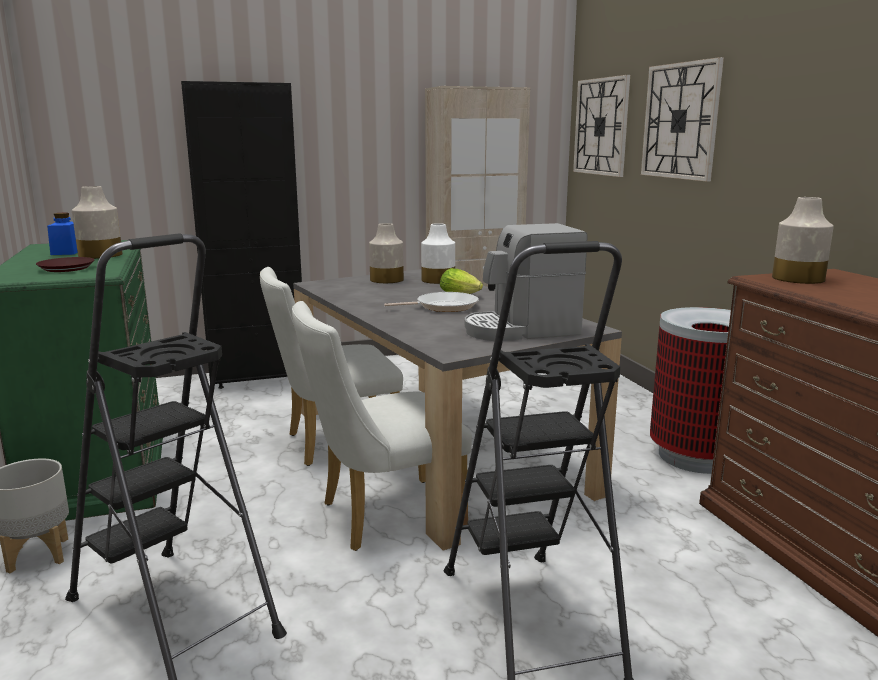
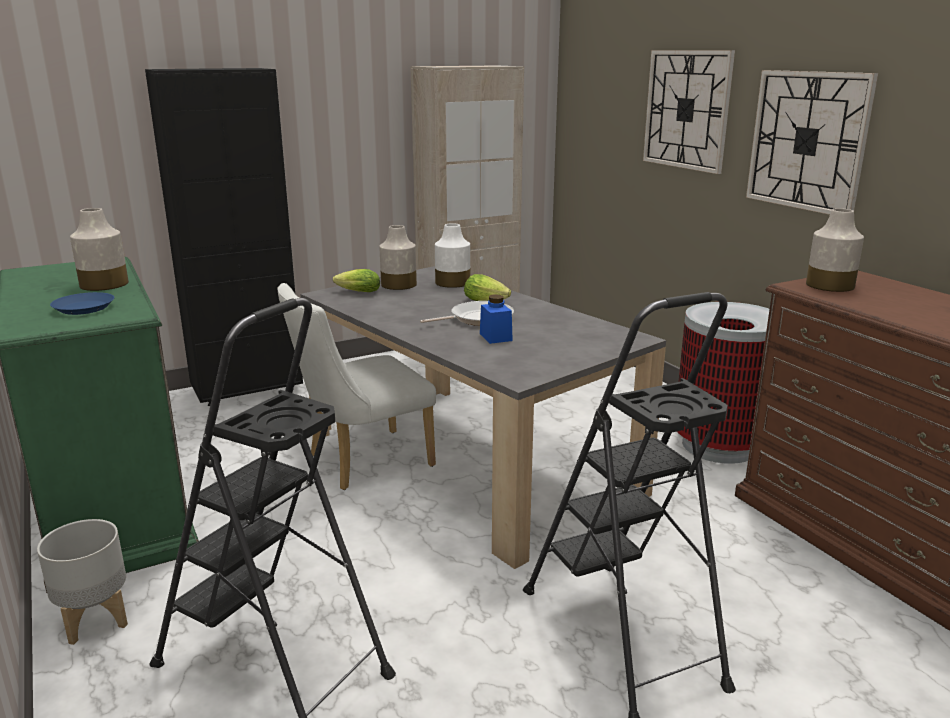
camera: 10 degrees left, 5 degrees up
(66, 268) = (83, 308): brown plate -> blue plate
(67, 252) = (60, 281): blue jar -> blue jar (495, 337)
(344, 283) = (356, 292): none -> lettuce
(381, 516) = (441, 539): white chair -> none
(521, 330) = (571, 345): coffee machine -> none
(601, 126) = (595, 106): wall clock -> wall clock (807, 141)

